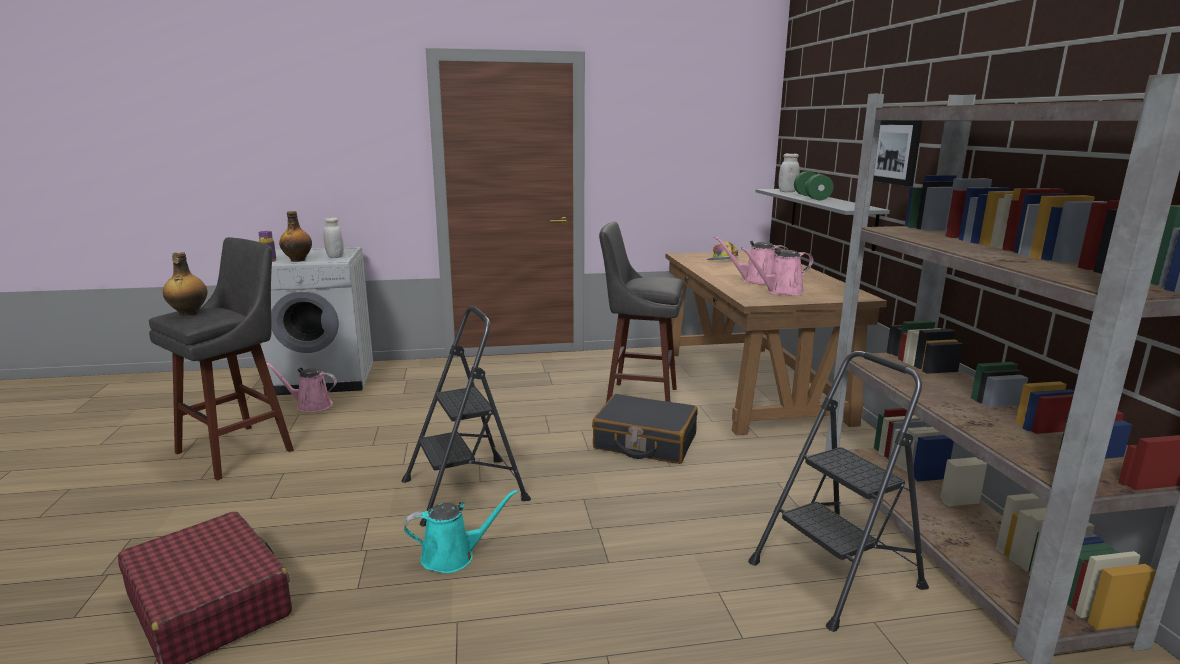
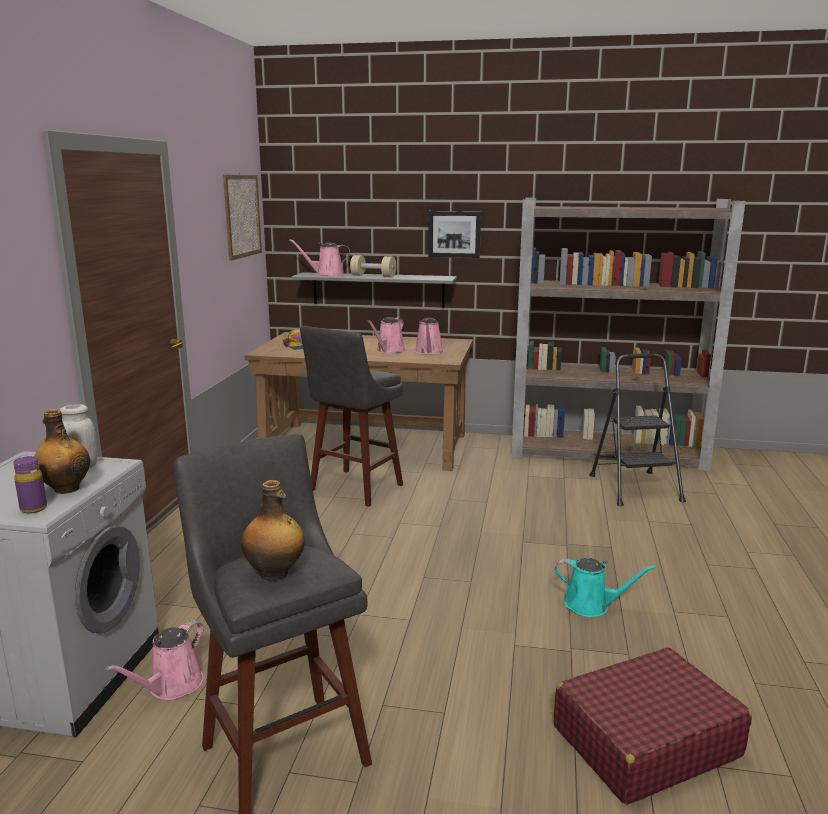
camera: 70 degrees left, 0 degrees up
(453, 556) = (591, 605): turquoise watering can -> turquoise watering can turned 105 degrees clockwise
(468, 488) = (482, 588): black step ladder -> none
(645, 442) = (441, 502): black suitcase -> none
(722, 122) = (242, 215): none -> picture
(787, 191) = (326, 274): white jar -> pink watering can
(811, 197) = (373, 276): green dumbbell -> beige dumbbell

